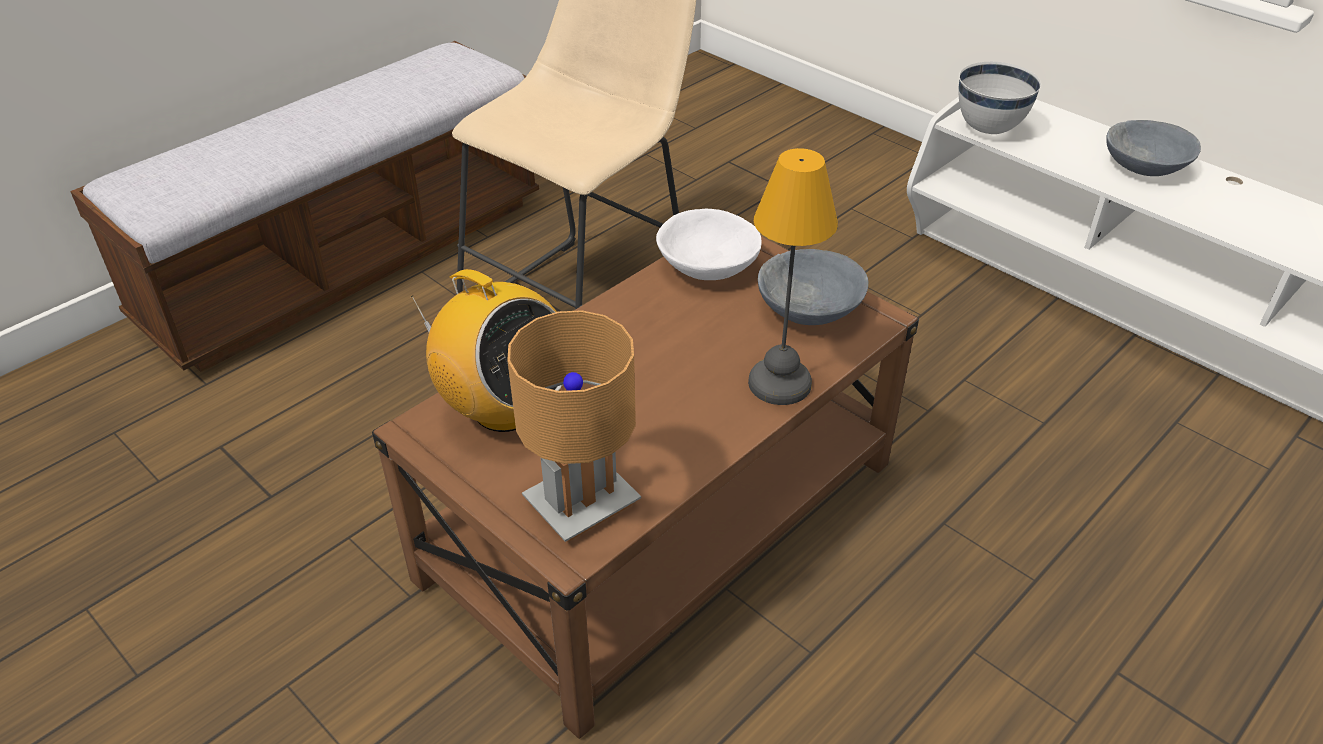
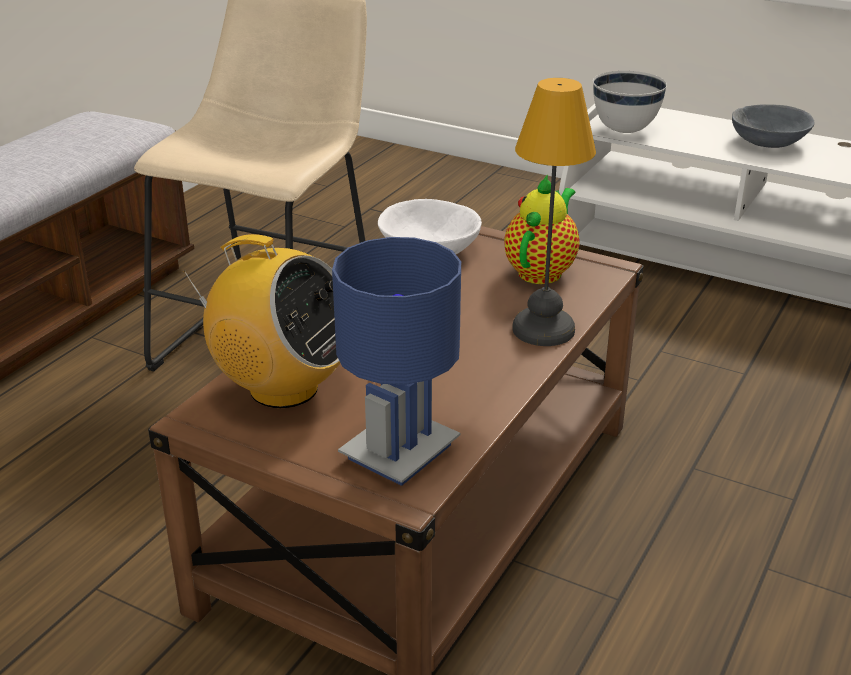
camera: 15 degrees left, 10 degrees down
(581, 502) = (399, 451): brown table lamp -> blue table lamp
(810, 309) = (542, 271): grey bowl -> teapot

